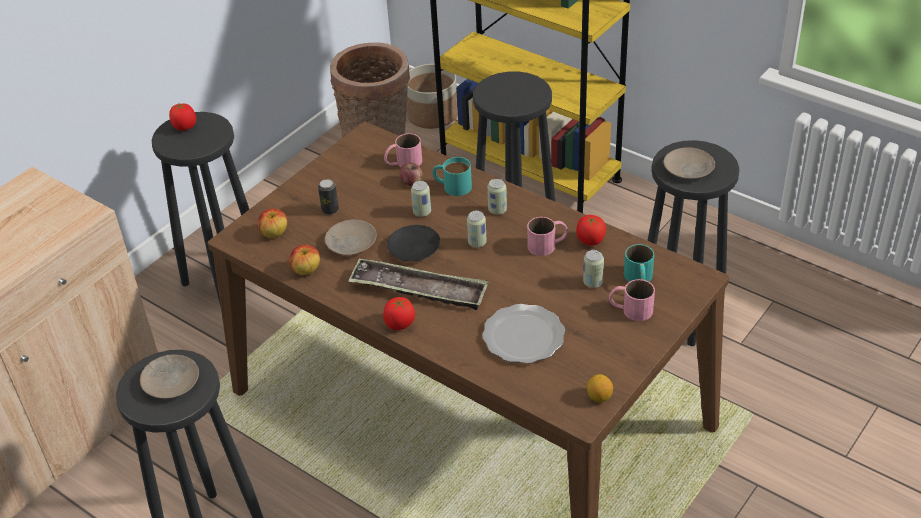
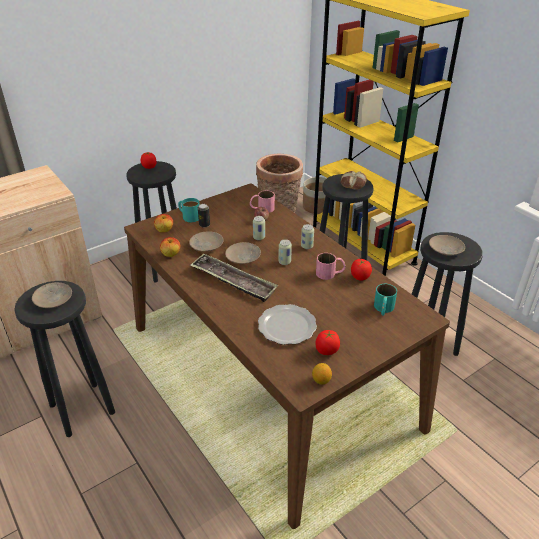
camera: 15 degrees right, 5 degrees down
(399, 324) = (210, 299): tomato -> tomato (326, 351)
(415, 248) = (243, 257): black plate -> beige plate
(452, 186) = (285, 227): turquoise mug -> turquoise mug (189, 216)
(518, 88) = (352, 183): none -> bread
(593, 282) = (350, 303): can -> none
(630, 309) = (369, 326): pink mug -> none

